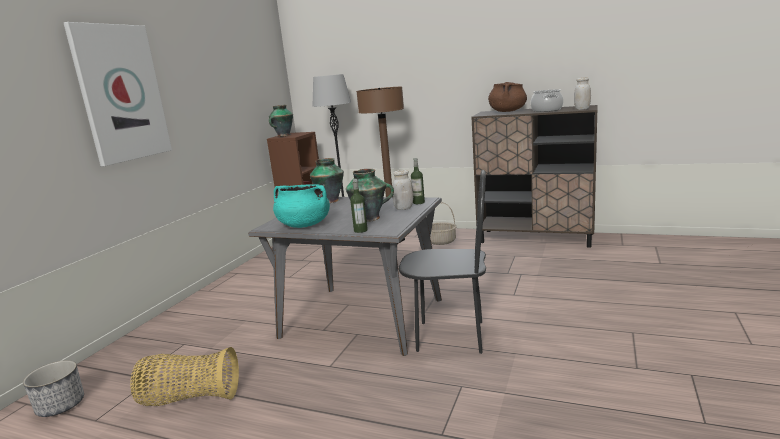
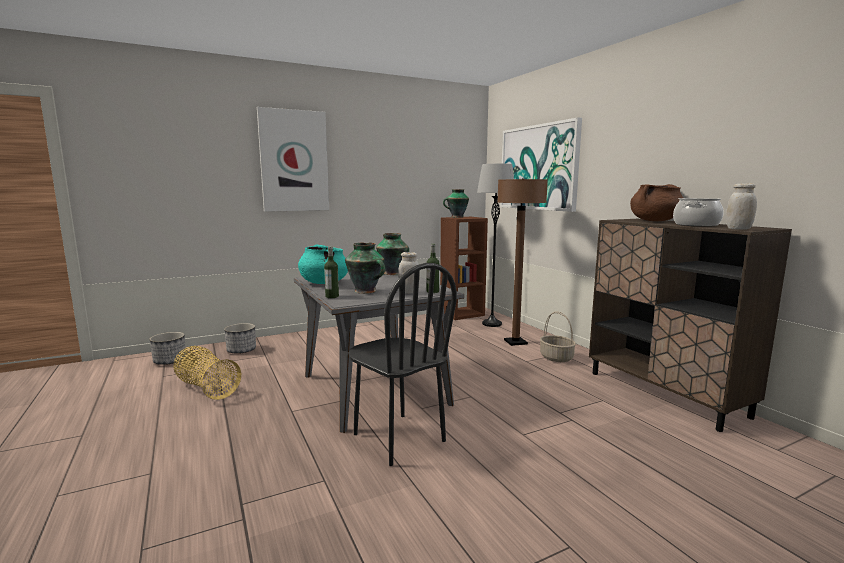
camera: 40 degrees right, 5 degrees down
(140, 353) = (241, 350): none -> planter
(363, 75) = (538, 167): none -> picture

